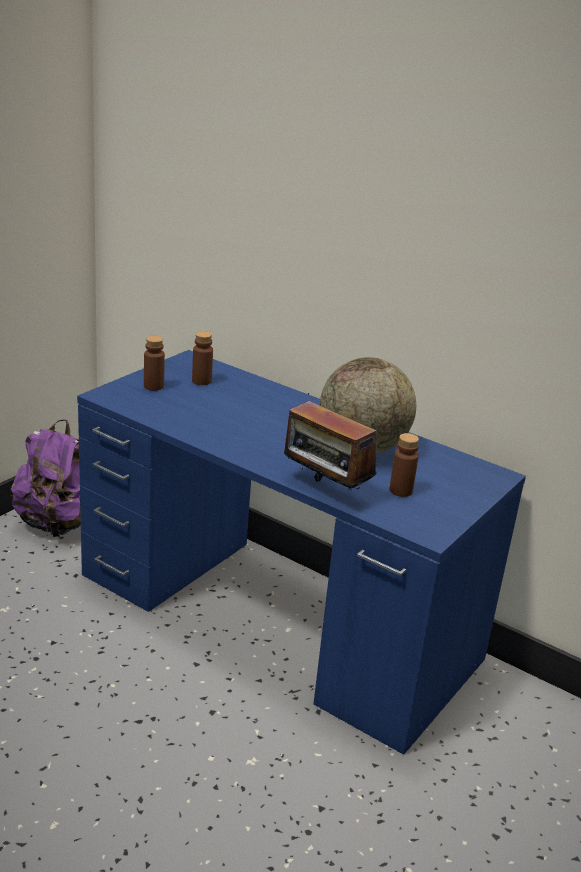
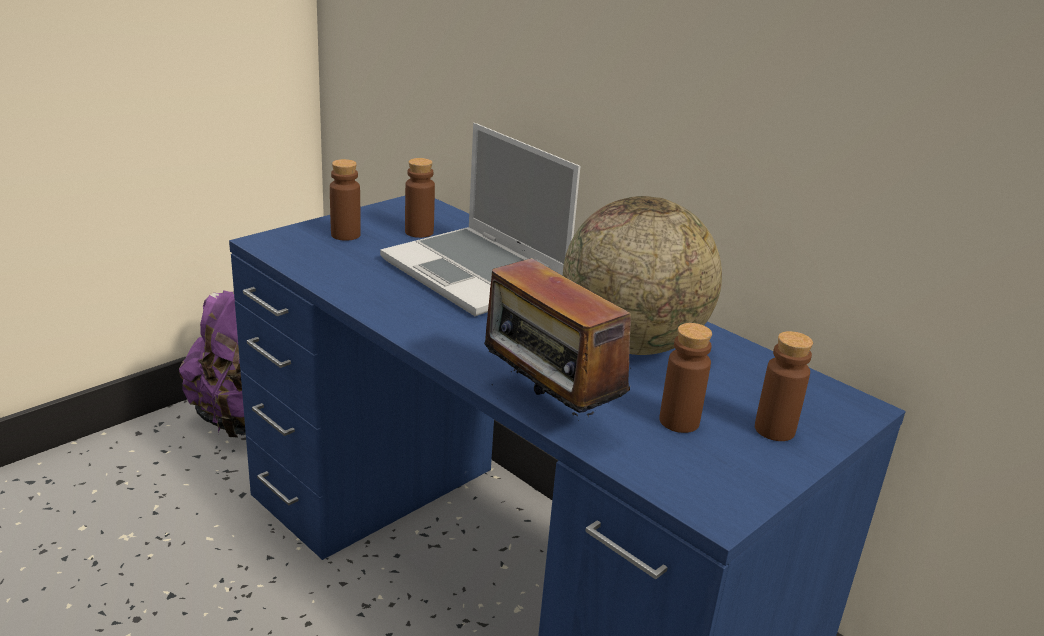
camera: 10 degrees right, 0 degrees up
(252, 408) = (477, 274): none -> laptop
(454, 491) = (774, 430): none -> brown bottle

